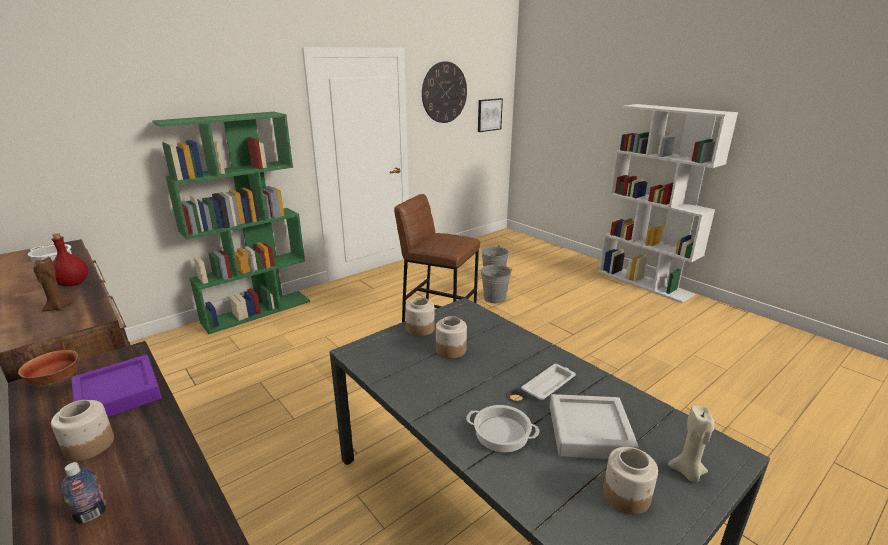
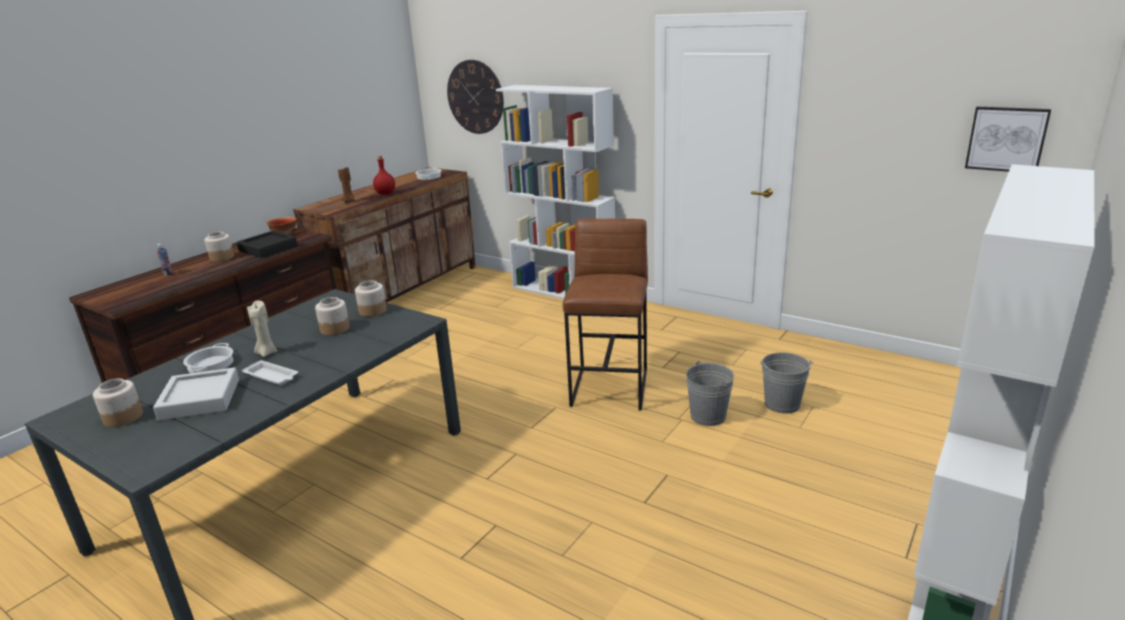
camera: 75 degrees right, 0 degrees up
(118, 394) = (268, 248): purple tray -> black tray
(257, 311) = (564, 292): green bookcase -> white bookcase
(444, 92) = (885, 85): wall clock -> wall clock (475, 97)
(687, 472) = (133, 445): beige candle -> beige candle (266, 353)

